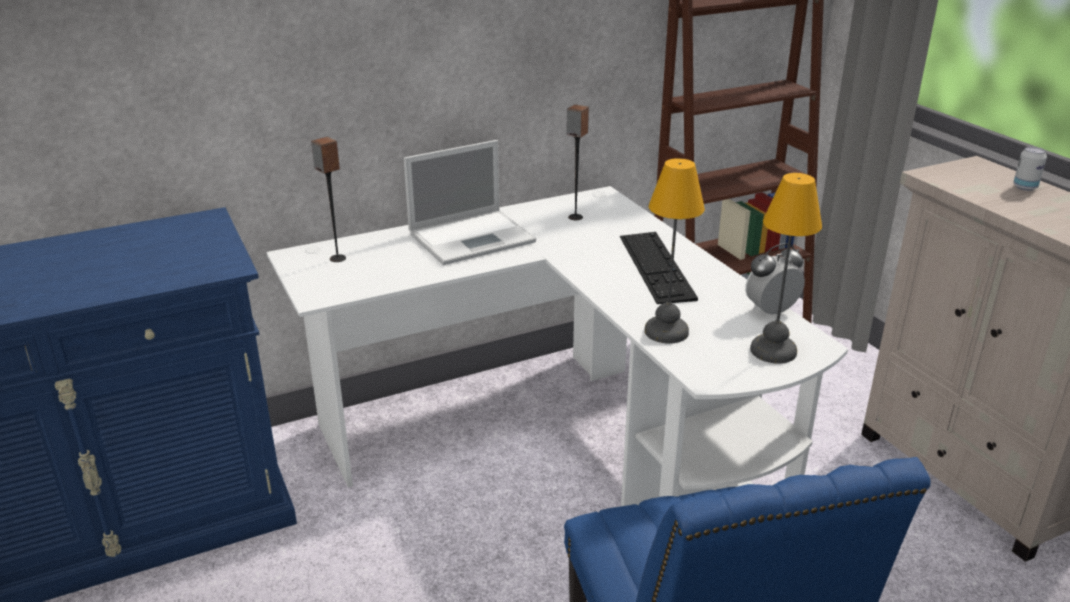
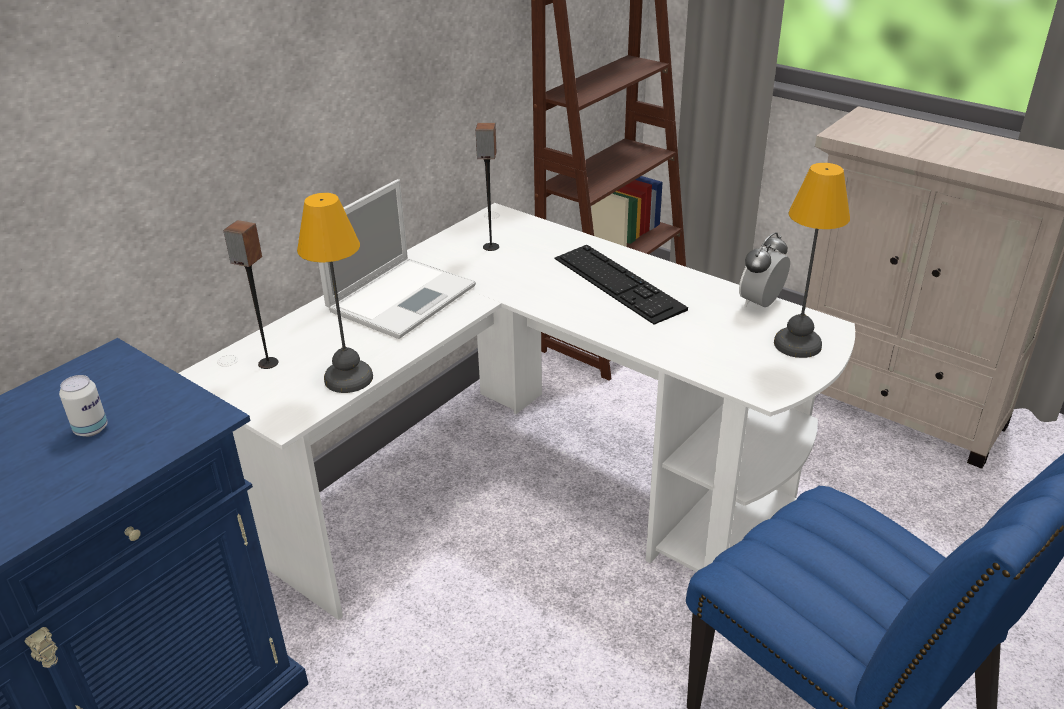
camera: 25 degrees left, 5 degrees up
(667, 332) = (690, 352): table lamp -> table lamp (350, 379)
(1025, 187) = (925, 131): can -> can (91, 429)

